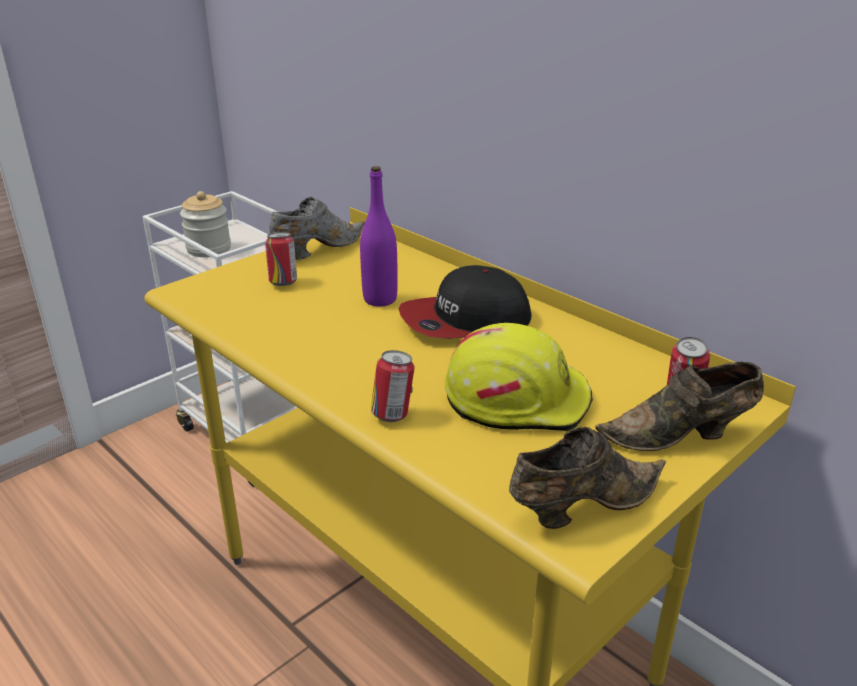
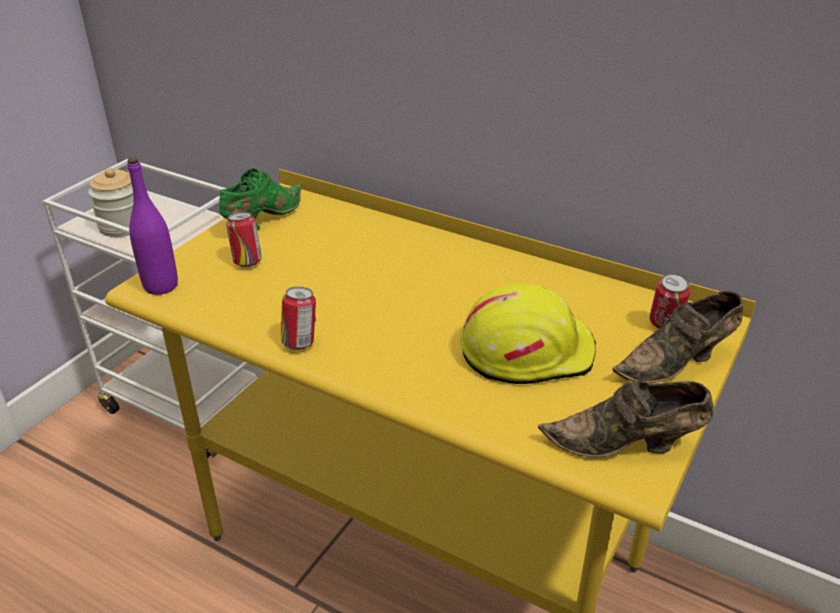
camera: 15 degrees left, 5 degrees up
(317, 250) = (262, 220): grey shoe -> green shoe
(380, 299) = (352, 267): purple bottle -> purple bottle (161, 286)
(393, 415) = (424, 387): can -> can (300, 343)
(465, 320) = (443, 277): cap -> none
(581, 507) = (626, 445): brown shoe -> brown shoe turned 135 degrees counterclockwise

